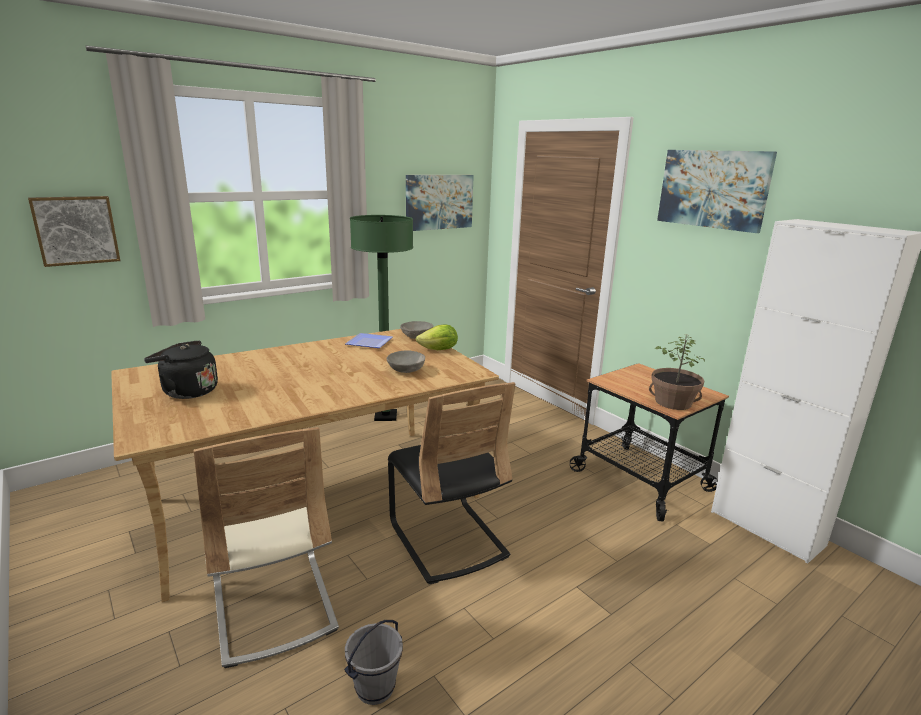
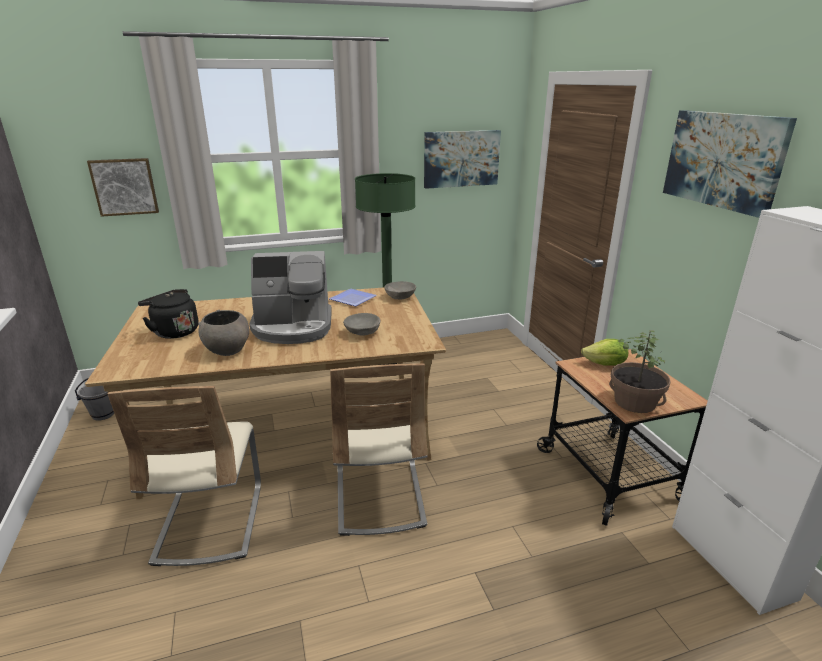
camera: 20 degrees right, 5 degrees up
(271, 402) = (227, 350): none -> grey bowl
(327, 373) = (293, 327): none -> coffee machine
(375, 688) = (248, 617): grey bucket -> grey bucket (103, 415)
(439, 350) = (410, 314): lettuce -> lettuce (605, 364)
(447, 539) = (379, 496): black chair -> beige chair

